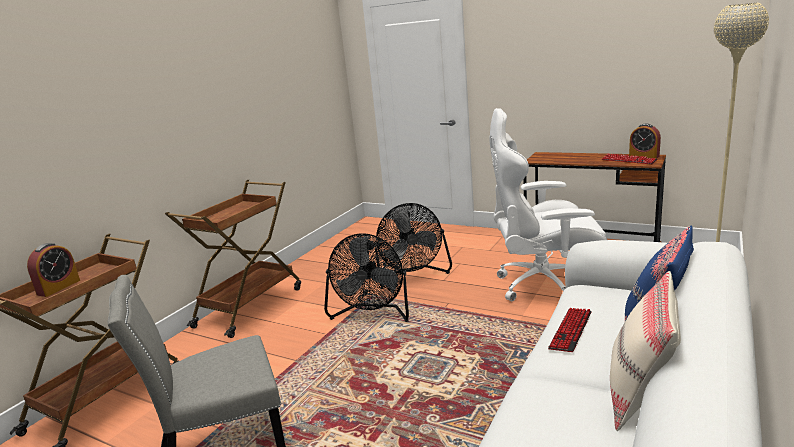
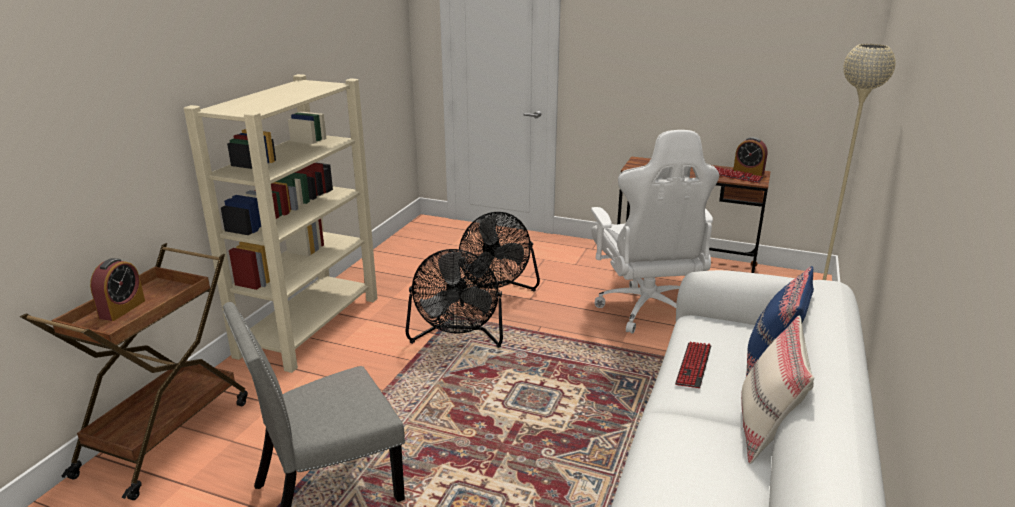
camera: 10 degrees left, 5 degrees up
(250, 307) = (309, 326): brown cart -> beige bookcase
(547, 284) = (644, 307): white office chair -> white office chair turned 90 degrees counterclockwise

